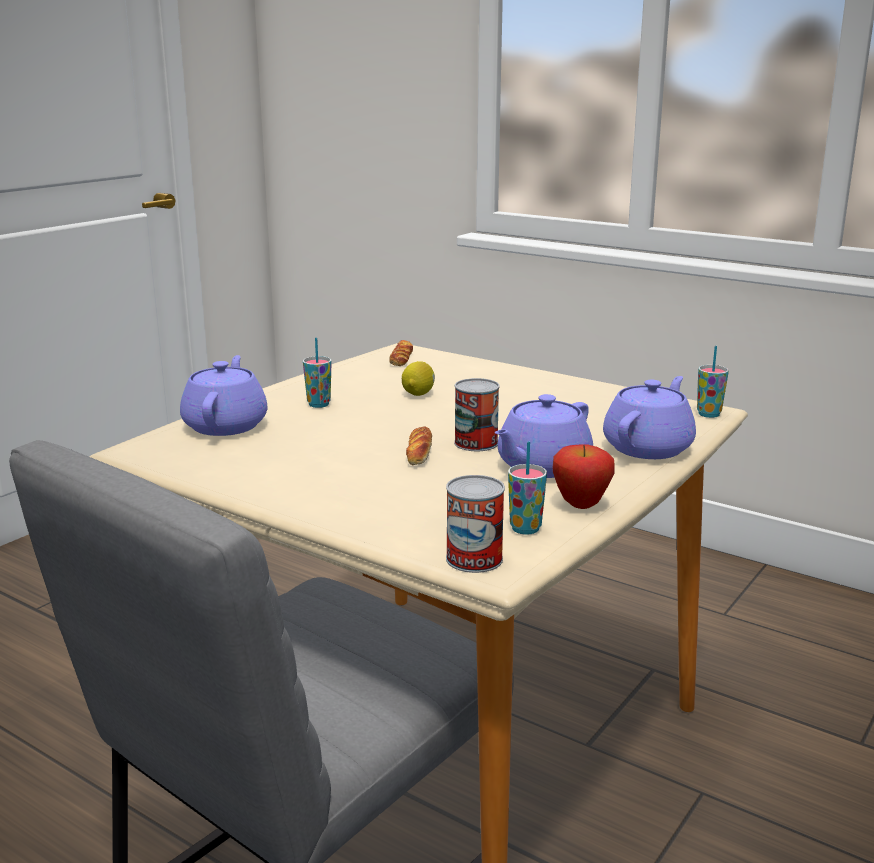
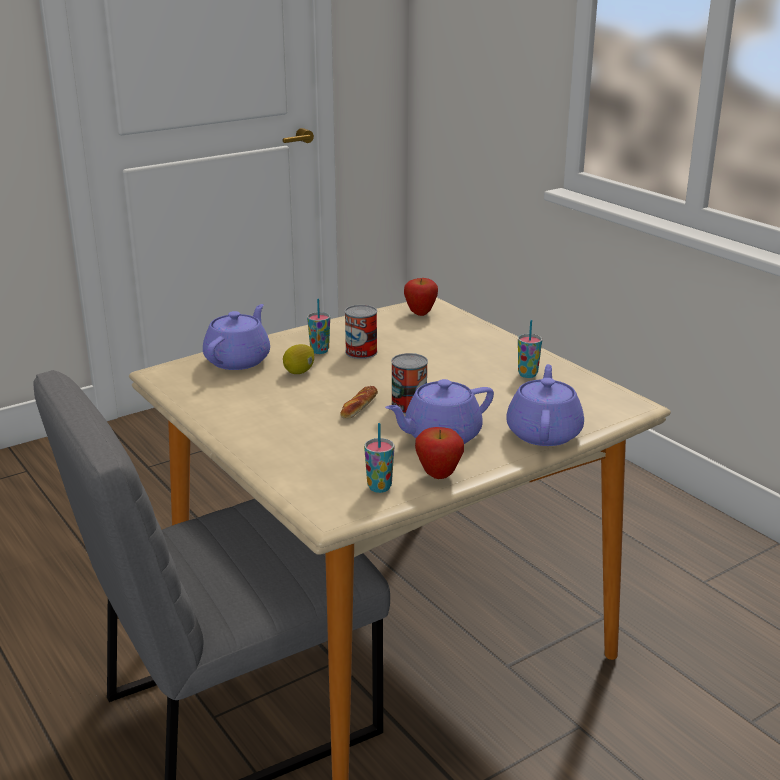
camera: 20 degrees right, 5 degrees up
(401, 358) = (420, 313): bread -> apple
(418, 393) = (404, 351): lemon -> lemon (299, 372)
(474, 559) = (322, 504): can -> can (361, 352)
(649, 447) = (544, 432): purple teapot -> purple teapot turned 45 degrees counterclockwise
(708, 414) = (629, 408): cup -> cup (527, 374)

